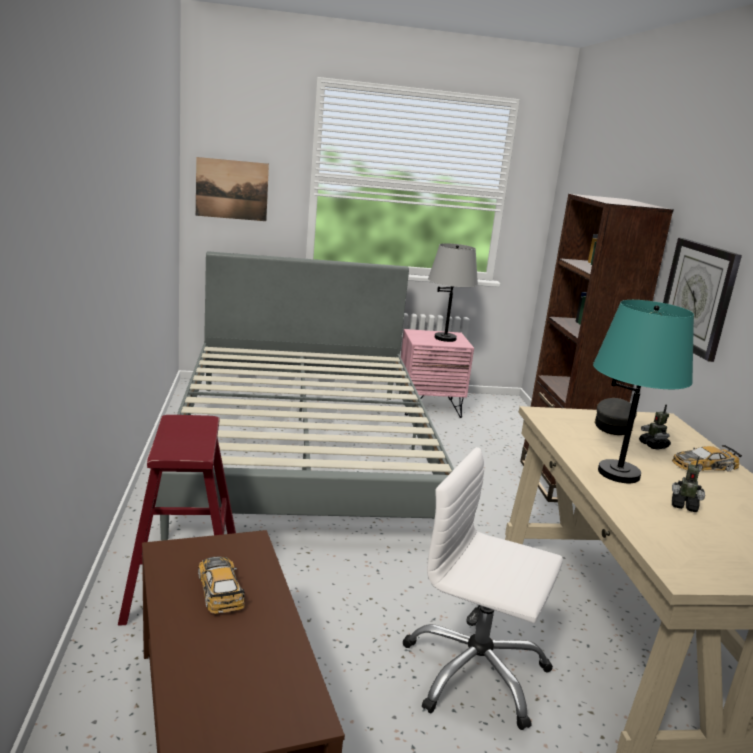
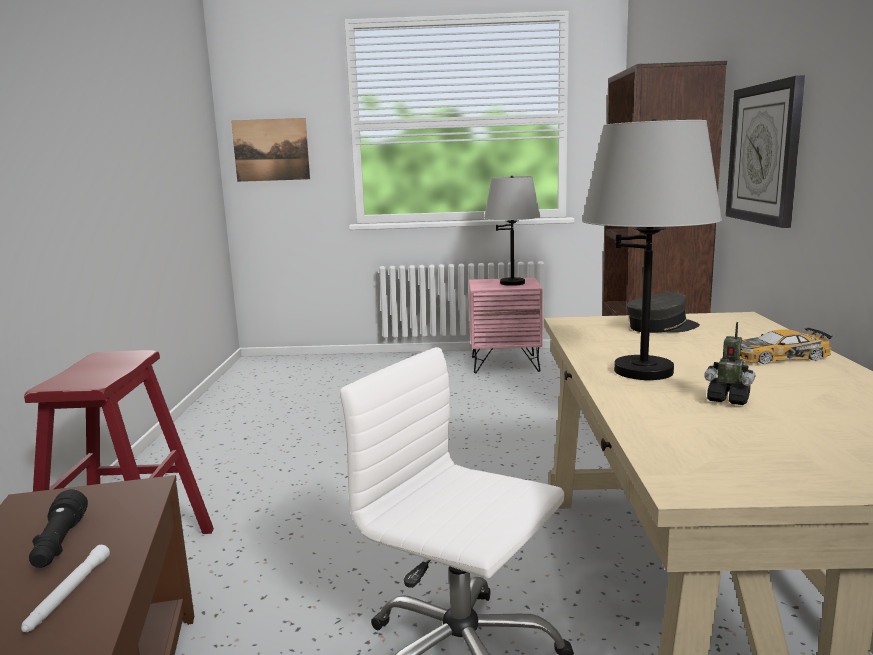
camera: 10 degrees right, 5 degrees down
(220, 589) = (59, 544): toy car -> black flashlight
(258, 630) = (68, 594): none -> white flashlight
(304, 451) = (342, 414): grey bed -> none
(613, 426) = (661, 327): grey cap -> grey cap turned 45 degrees clockwise
(619, 473) = (644, 371): turquoise table lamp -> grey table lamp
(653, 445) = (711, 341): toy robot -> none

